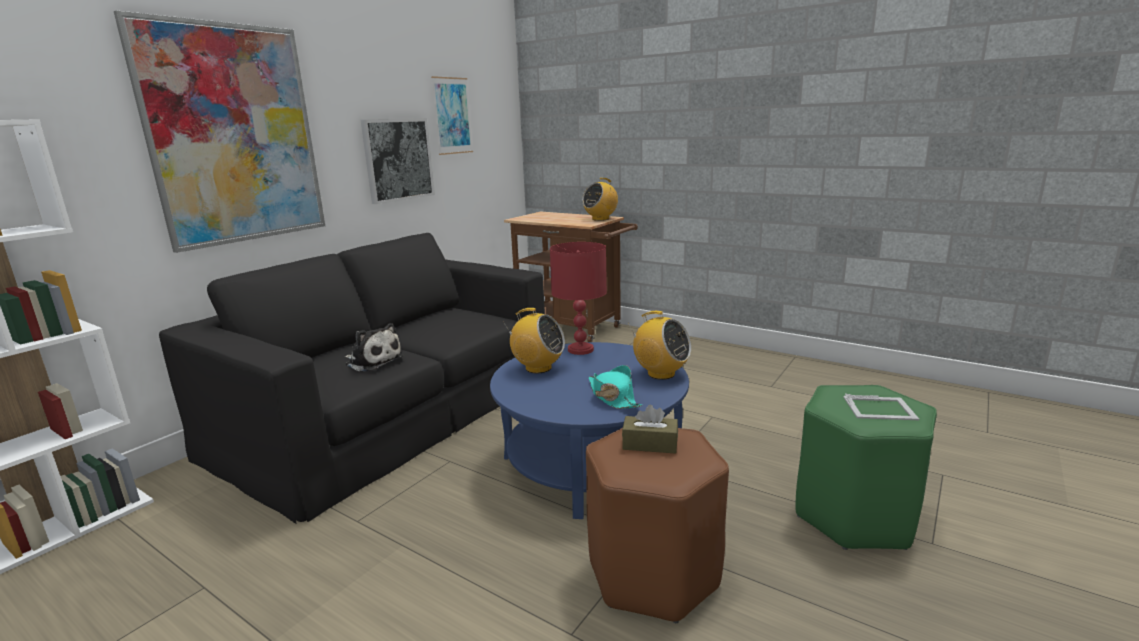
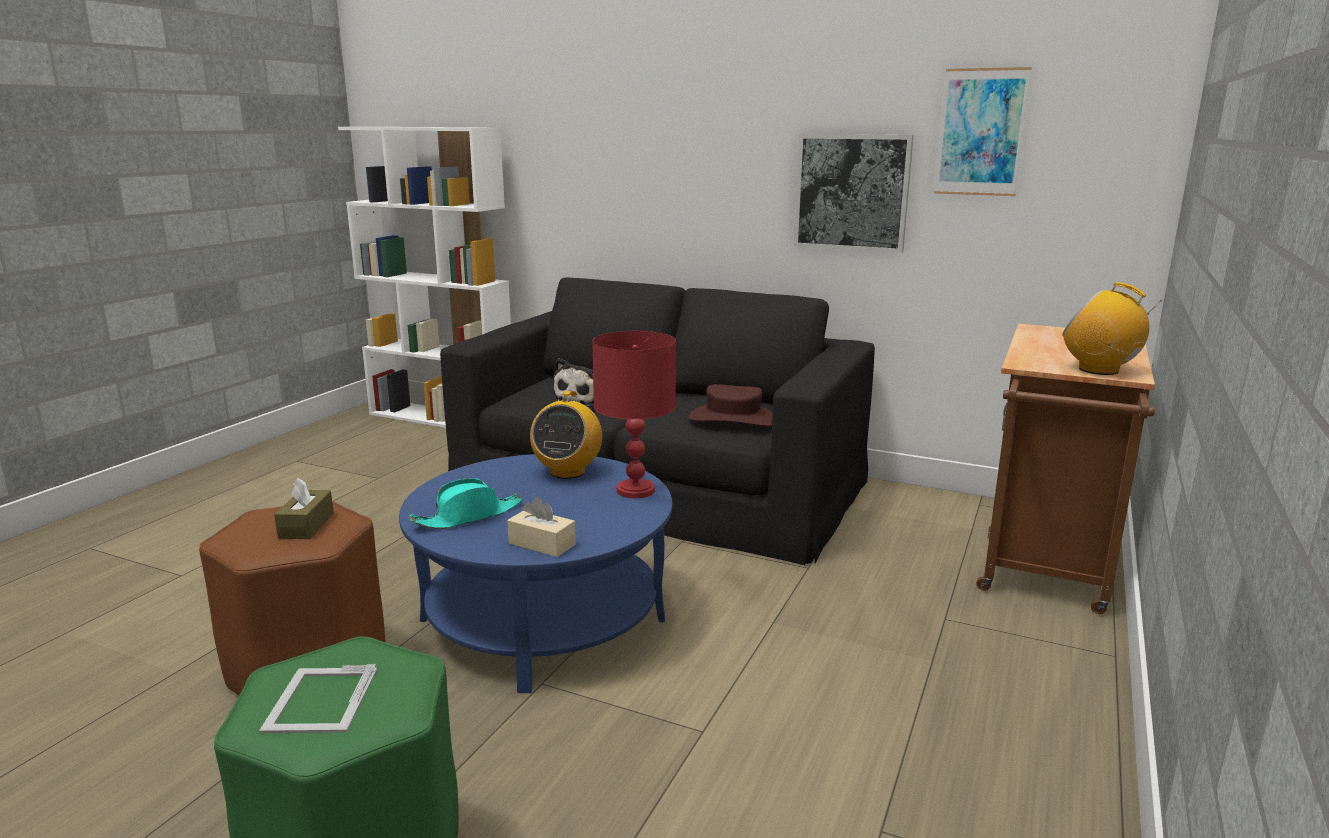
camera: 80 degrees right, 0 degrees up
(234, 135) = (649, 146): picture -> none
(469, 319) = (733, 419): none -> brown hat
(660, 374) = (542, 544): radio -> beige tissue box

